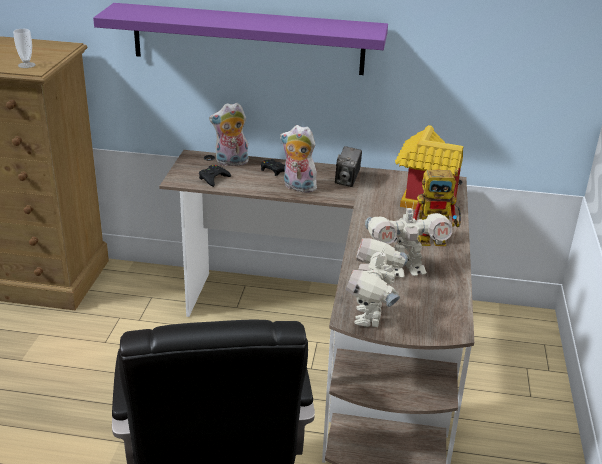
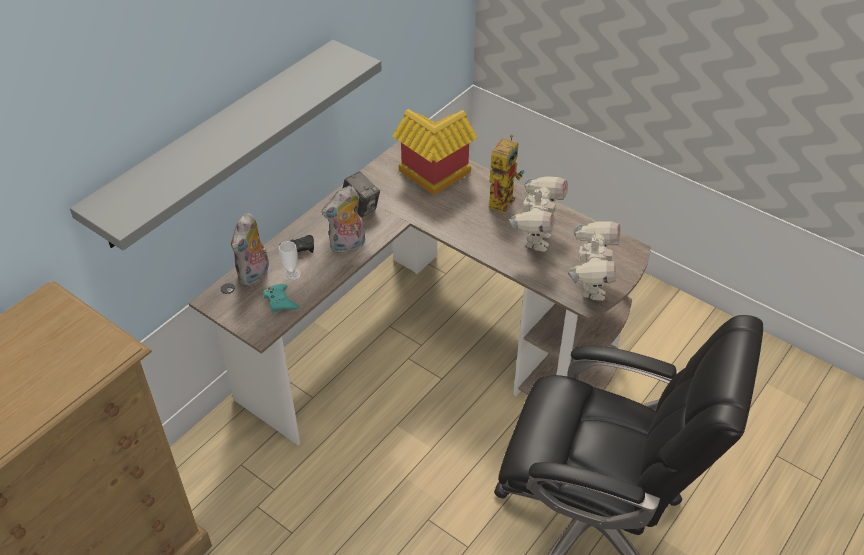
camera: 60 degrees left, 15 degrees up
(26, 65) = (90, 354): cup -> cup (291, 274)
(213, 178) = (280, 301): black game controller -> turquoise game controller
(248, 39) = (219, 142): purple shelf -> grey shelf
(371, 316) = (590, 287): toy robot -> toy robot turned 120 degrees counterclockwise

